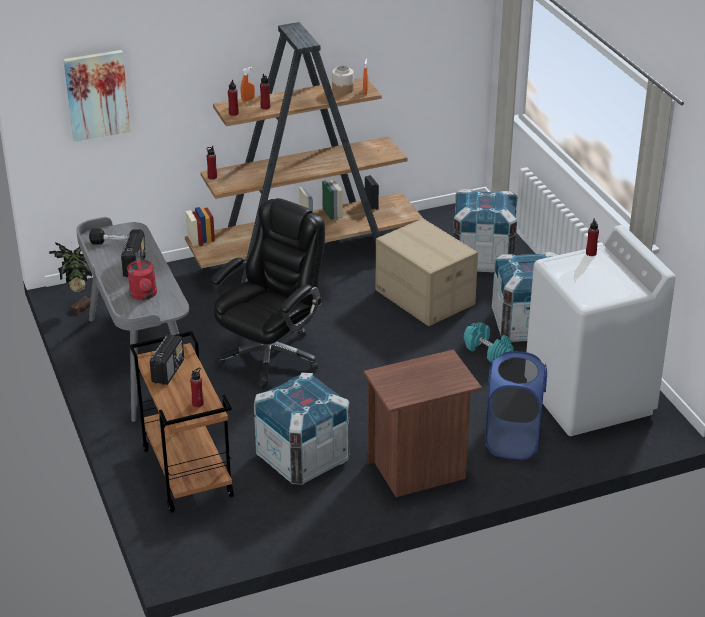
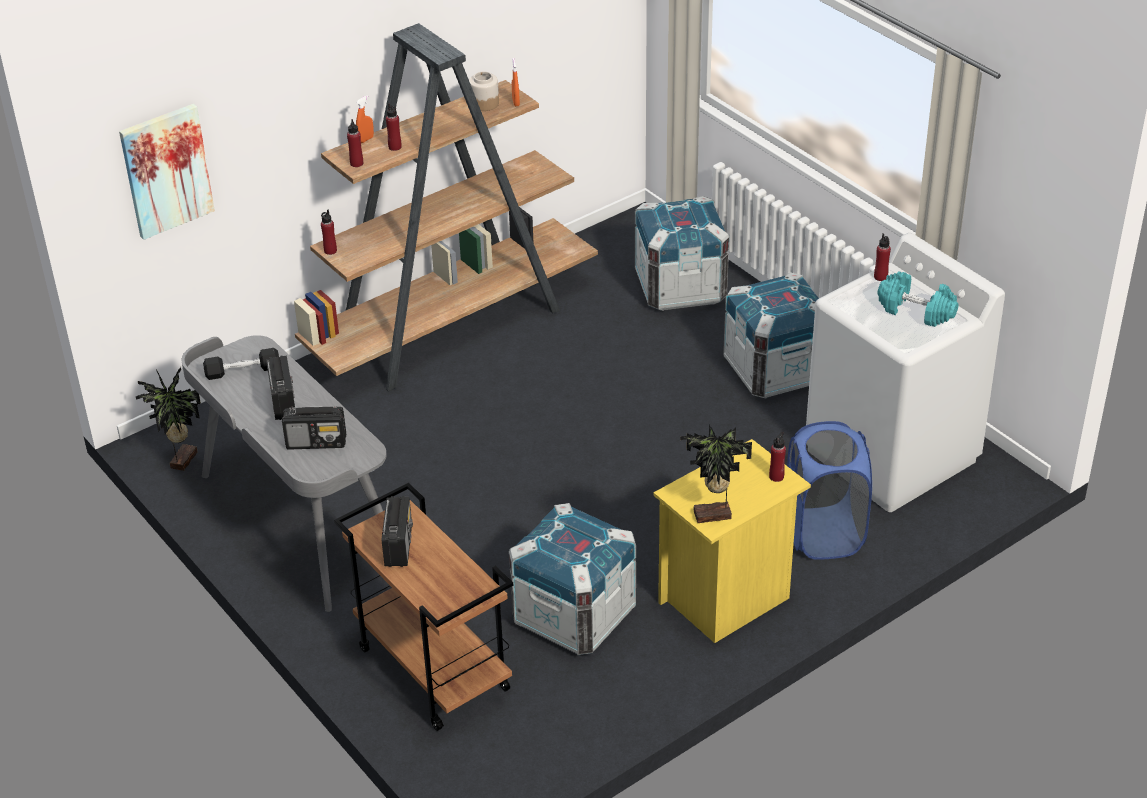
camera: 15 degrees left, 5 degrees up
(144, 295) = (317, 442): red watering can -> radio
(198, 403) = (460, 584): red bottle -> red bottle (776, 476)
(271, 355) = (470, 478): black office chair -> none
(399, 395) = (713, 517): none -> potted plant
(418, 470) = (727, 599): brown nightstand -> yellow nightstand
(424, 297) = (630, 357): cardboard box -> none
(488, 351) = (742, 417): turquoise dumbbell -> turquoise dumbbell (916, 311)

